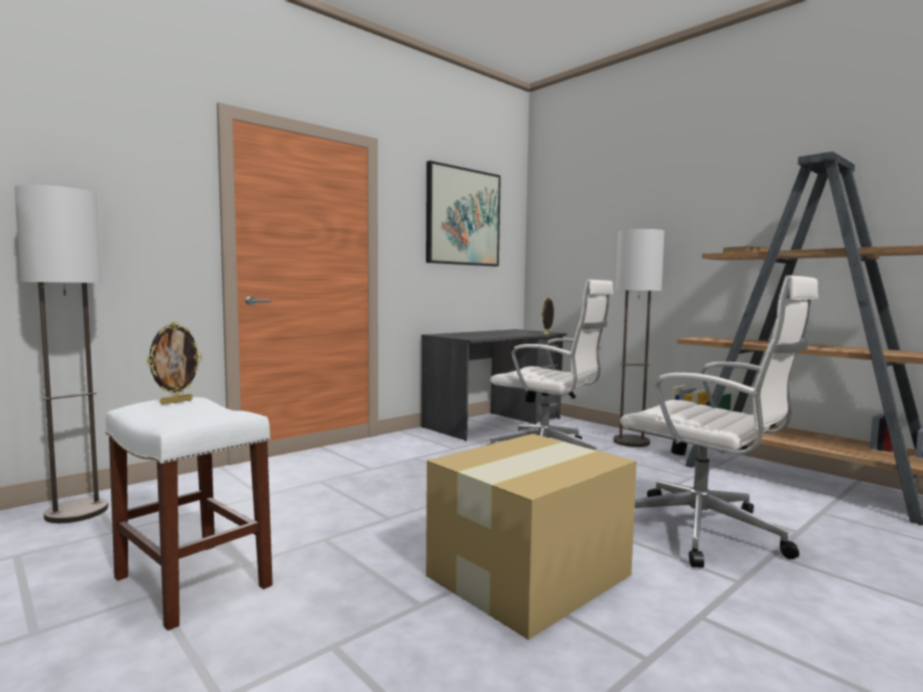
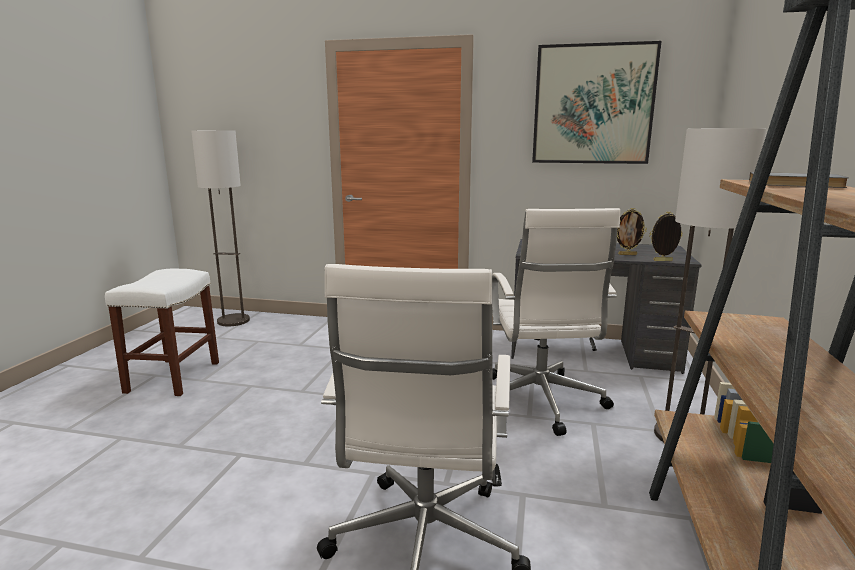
camera: 55 degrees right, 10 degrees up
(176, 402) = (173, 272): picture frame -> picture frame (627, 254)
(532, 575) = (248, 472): cardboard box -> none

